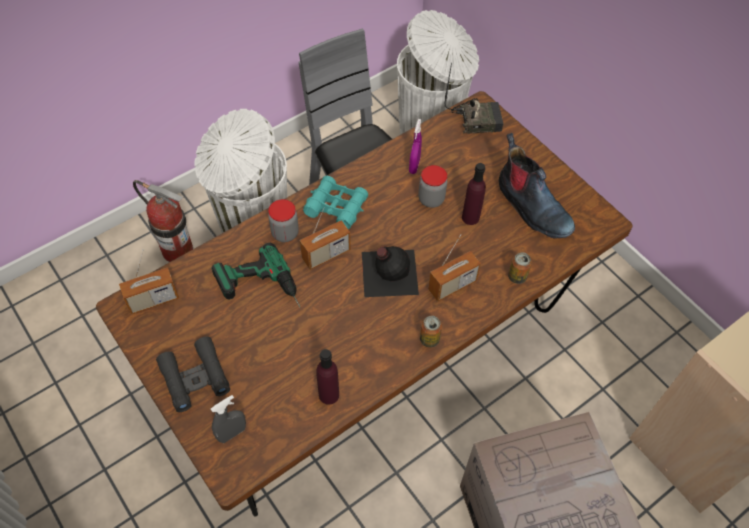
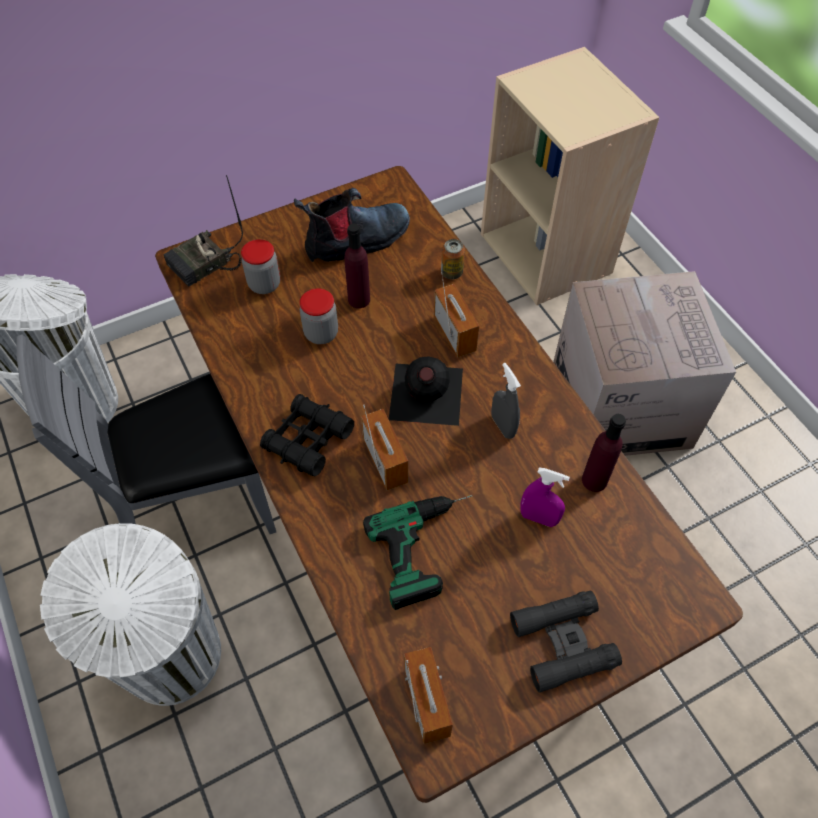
camera: 80 degrees left, 0 degrees up
(177, 250) = (176, 782): fire extinguisher -> none
(232, 433) = (646, 597): grey spray bottle -> grey spray bottle (503, 426)
(285, 233) = (339, 508): jar -> jar (264, 284)
(336, 207) = (308, 440): turquoise binoculars -> black binoculars
(414, 166) = (261, 343): purple spray bottle -> purple spray bottle (538, 518)
(429, 339) = (526, 367): can -> none
(477, 119) = (204, 265): radio -> radio turned 135 degrees counterclockwise

